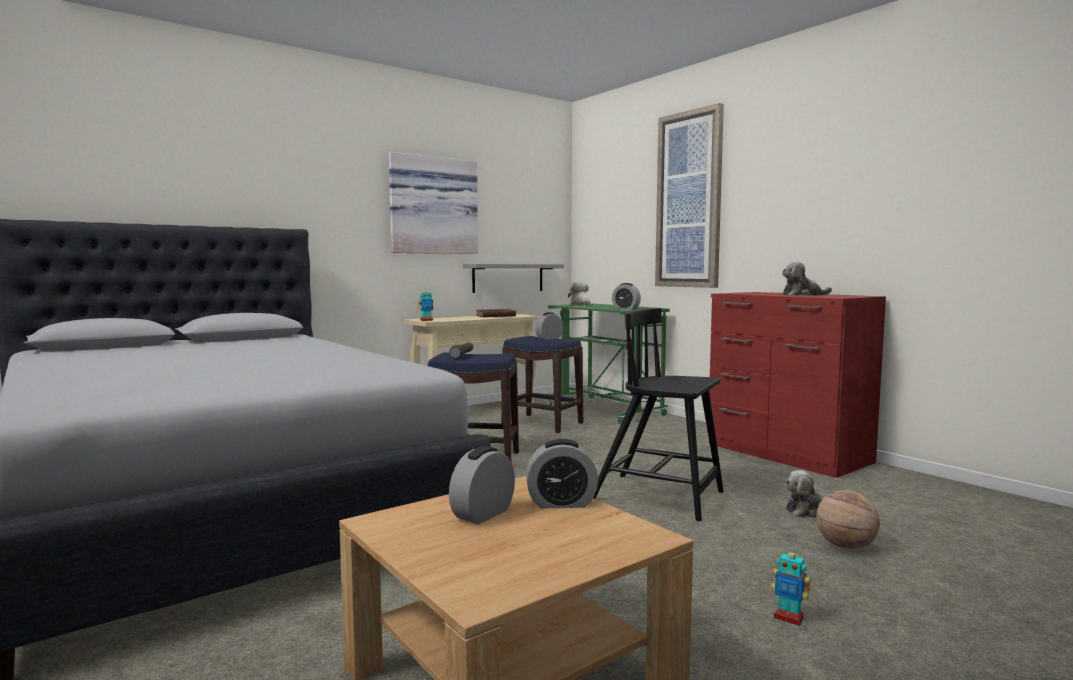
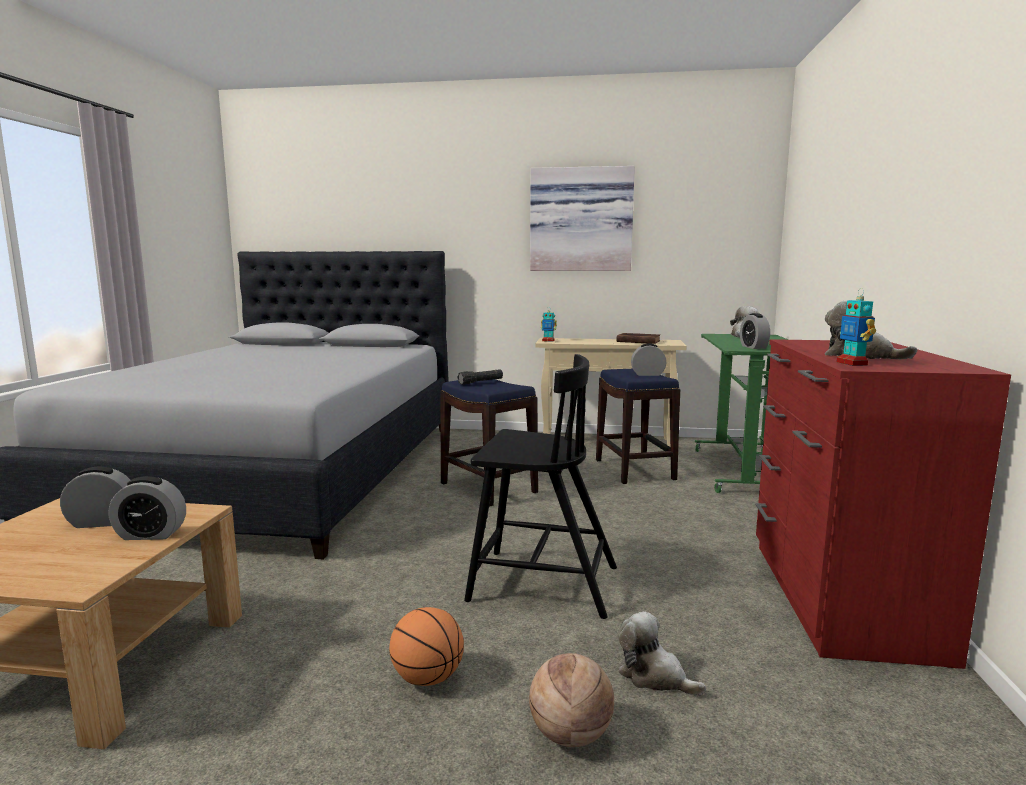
camera: 45 degrees right, 5 degrees up
(508, 278) = (676, 298): grey shelf -> none
(561, 503) = (151, 534): alarm clock -> alarm clock turned 45 degrees counterclockwise
(660, 496) = (540, 583): black chair -> black chair turned 120 degrees clockwise
(689, 200) = (855, 195): picture -> none
(737, 561) = (427, 678): none -> basketball
(788, 618) = (315, 754): toy robot -> toy robot (852, 363)

